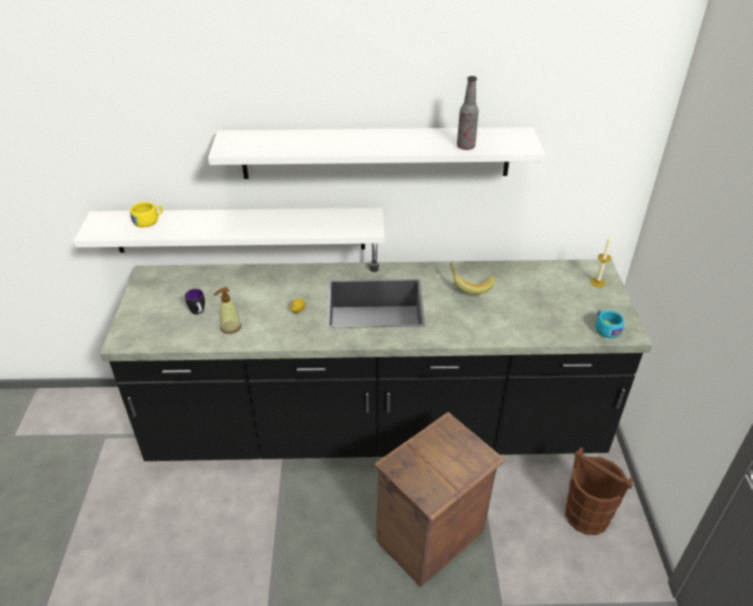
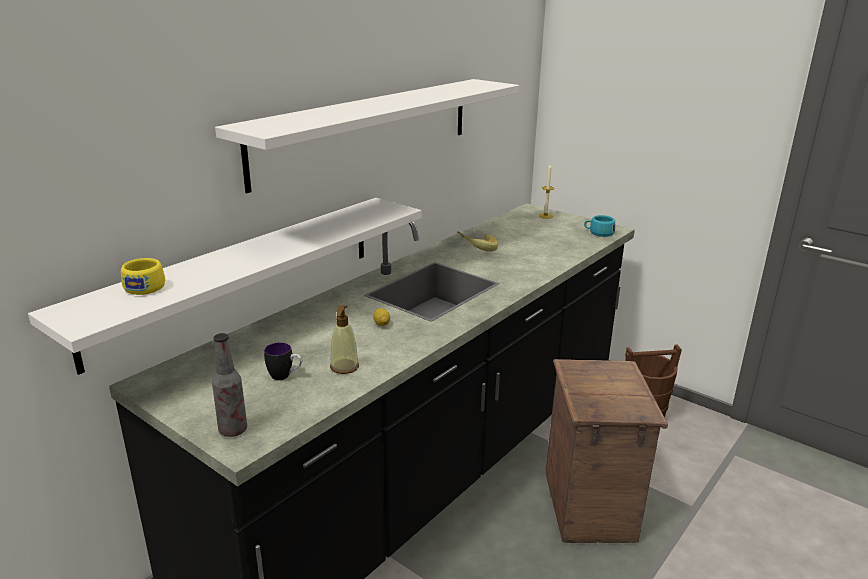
camera: 50 degrees left, 15 degrees down
(465, 147) = (463, 91): bottle -> bottle (233, 430)

